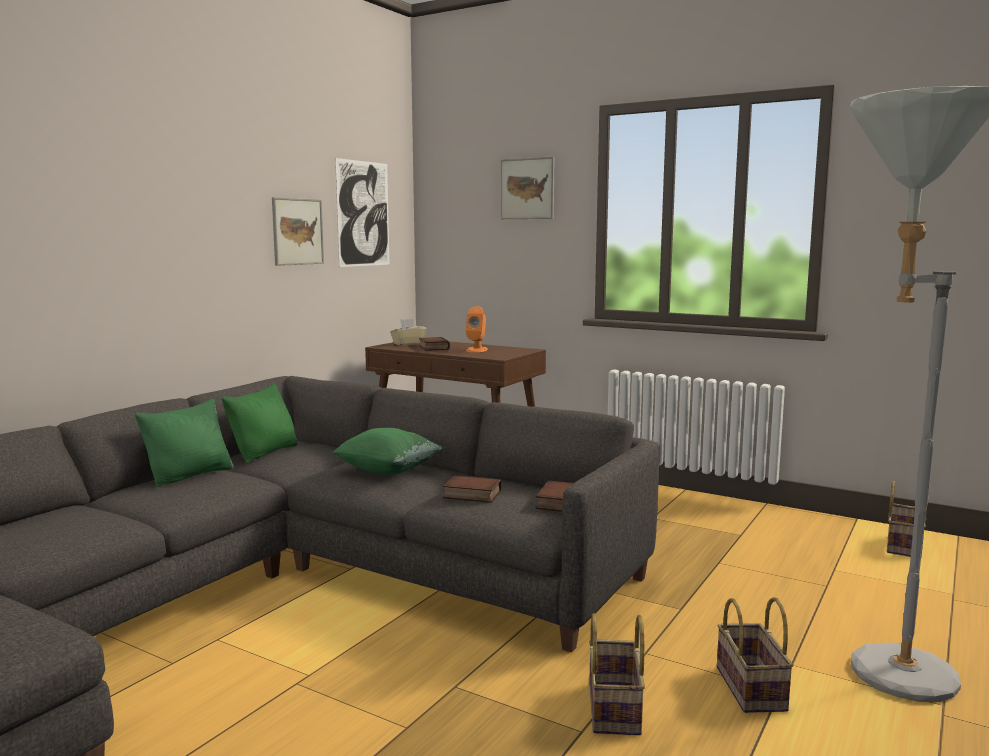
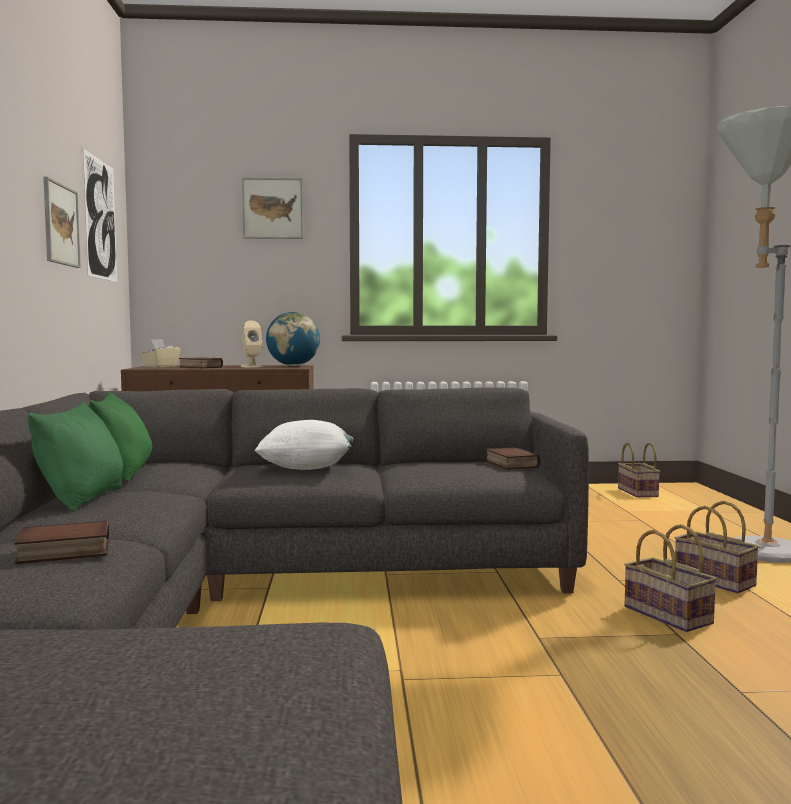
camera: 35 degrees left, 5 degrees down
(388, 471) = (306, 468): green pillow -> white pillow
(471, 495) = (431, 470): book -> book (62, 552)
(477, 350) = (251, 366): orange speaker -> beige speaker
(519, 350) = (293, 365): none -> globe

